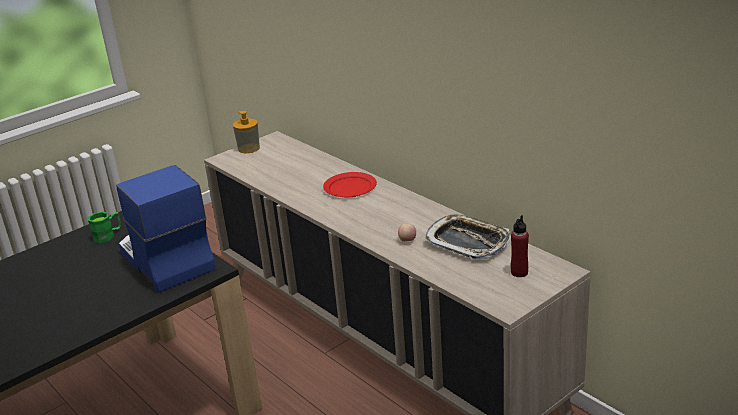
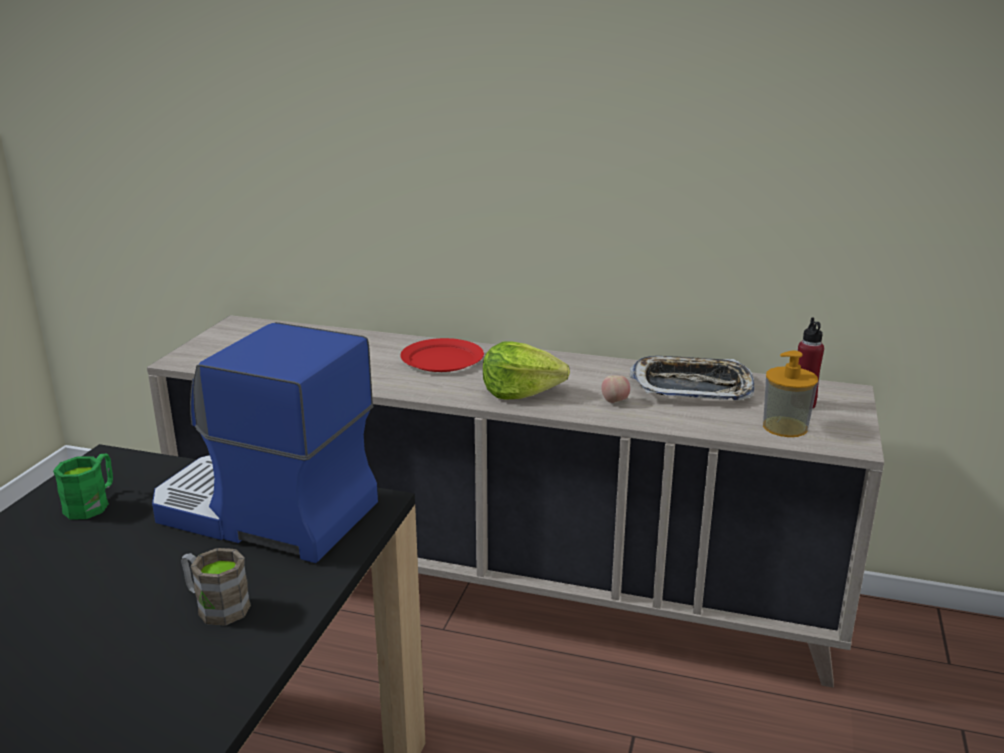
camera: 35 degrees left, 5 degrees down
(104, 300) = (215, 606): none -> brown mug
(249, 148) = (212, 341): soap dispenser -> soap dispenser (785, 427)
(364, 221) = (520, 392): none -> lettuce

